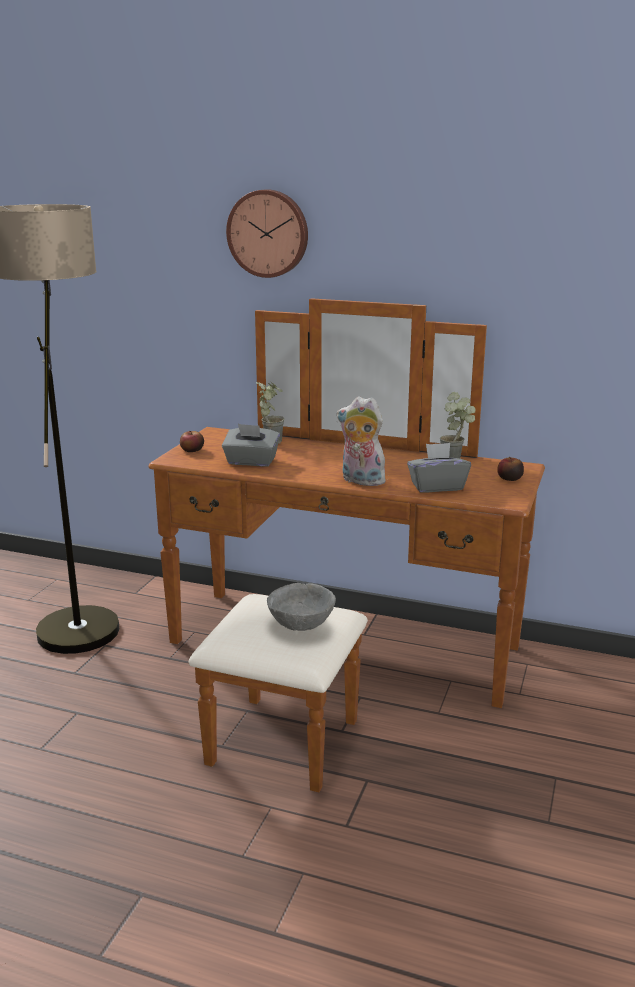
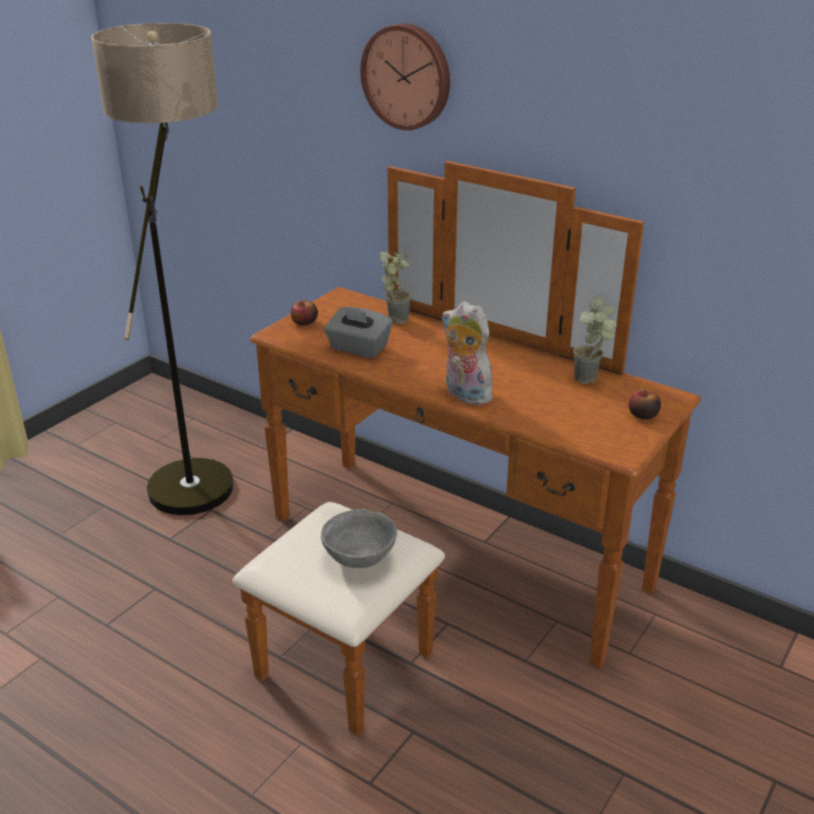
camera: 15 degrees right, 10 degrees up
(437, 487) = (548, 416): grey tissue box -> none

